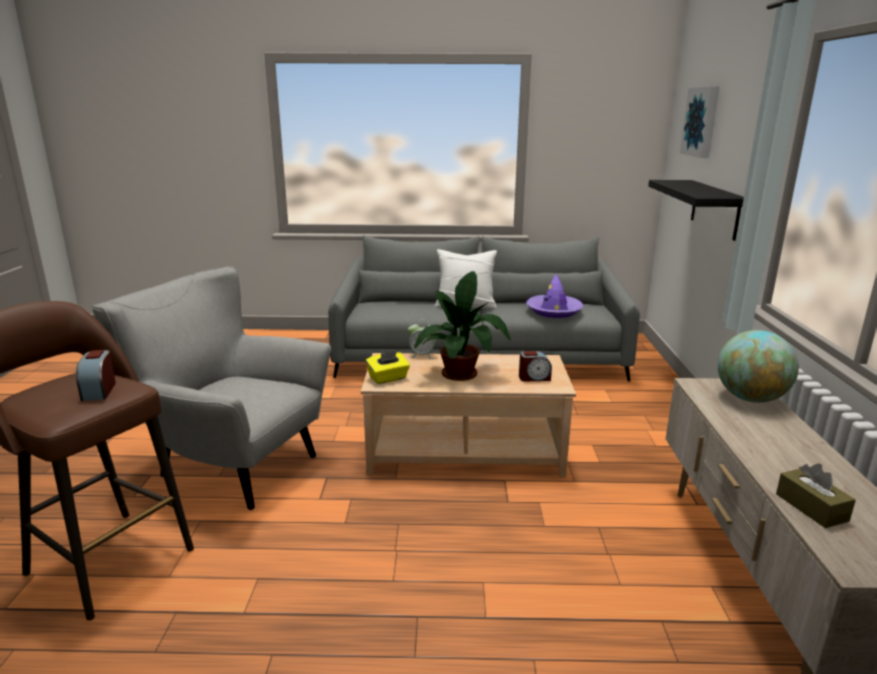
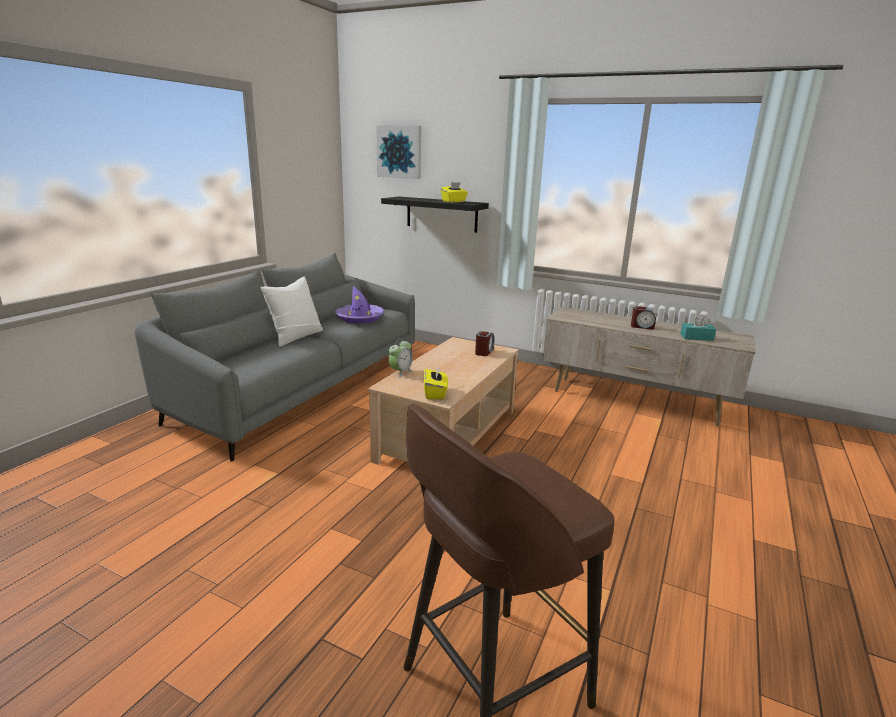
camera: 65 degrees left, 0 degrees up
(99, 391) = (521, 474): alarm clock -> alarm clock (642, 326)
(229, 465) = (357, 566): grey armchair -> none
(462, 372) = (452, 368): potted plant -> none
(704, 192) = (454, 201): none -> yellow tissue box
(750, 398) = (585, 314): globe -> none
(811, 507) = (696, 337): brown tissue box -> turquoise tissue box

